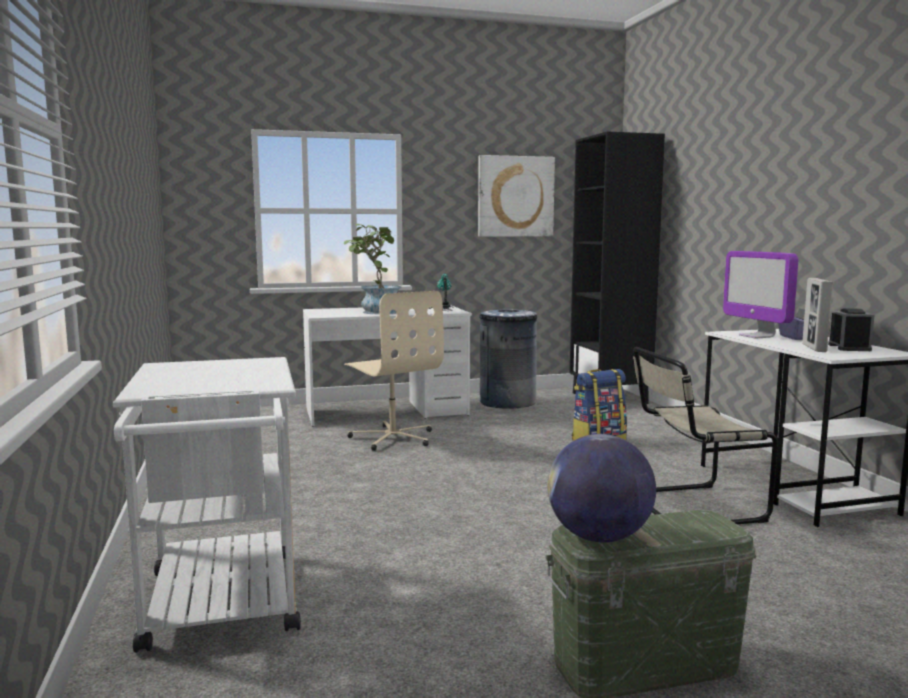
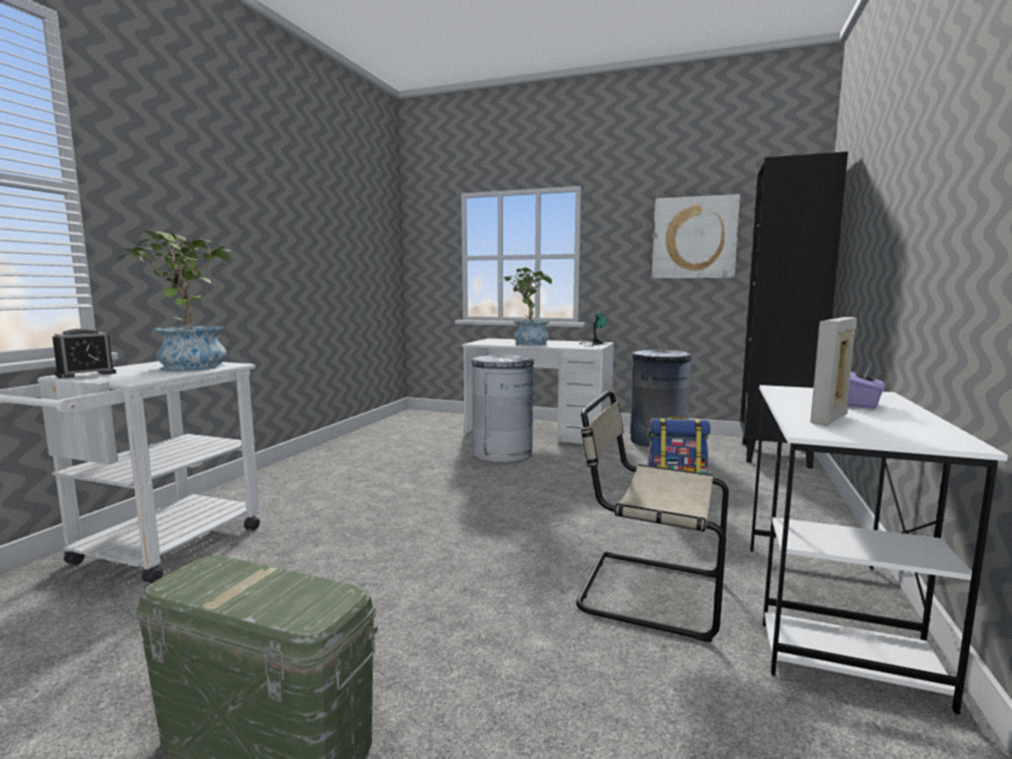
camera: 35 degrees right, 0 degrees up
(229, 366) = (189, 366): none -> potted plant
(393, 438) = (502, 454): beige office chair -> grey trash can
(599, 537) = (198, 578): globe -> none
(757, 336) = (806, 396): monitor -> none
(849, 347) = (895, 425): alarm clock -> alarm clock (86, 374)

